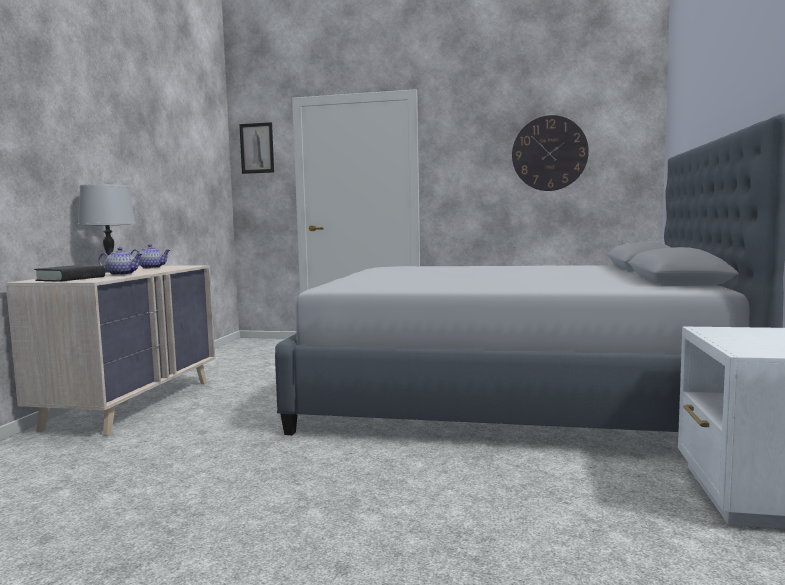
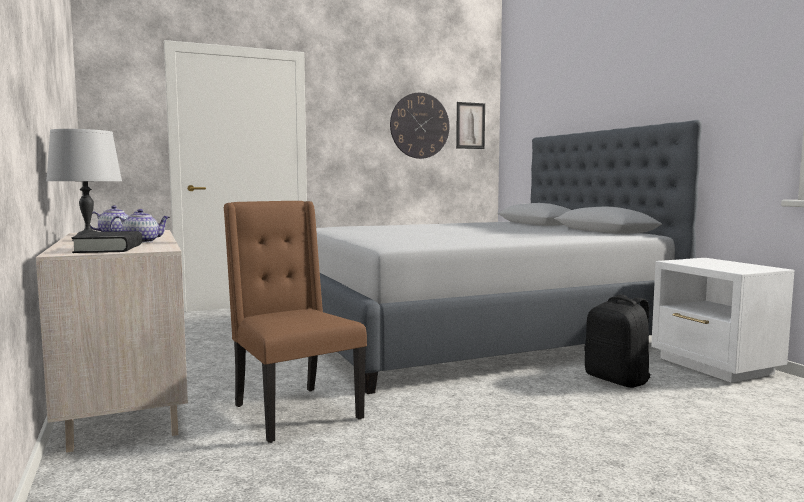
camera: 35 degrees left, 0 degrees up
(203, 436) = (293, 412): none -> brown chair
(257, 148) = (116, 92): picture -> picture (470, 125)
(562, 480) = (618, 380): none -> black backpack

